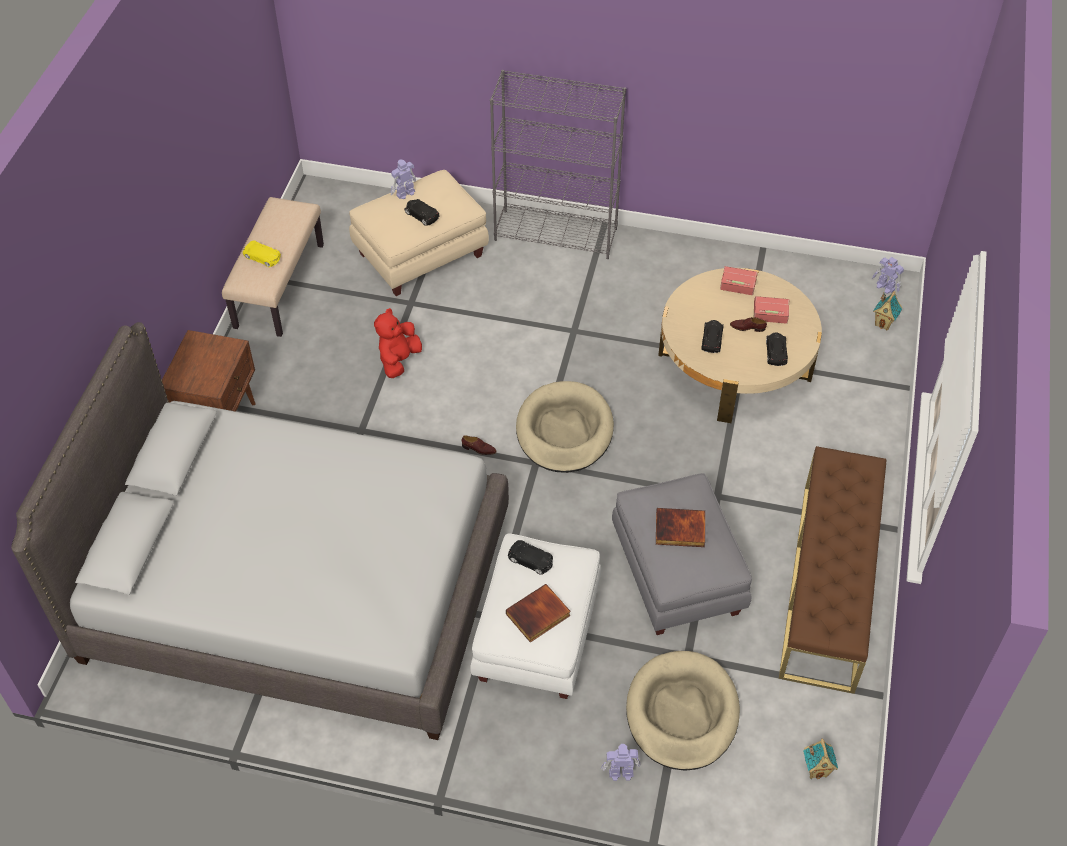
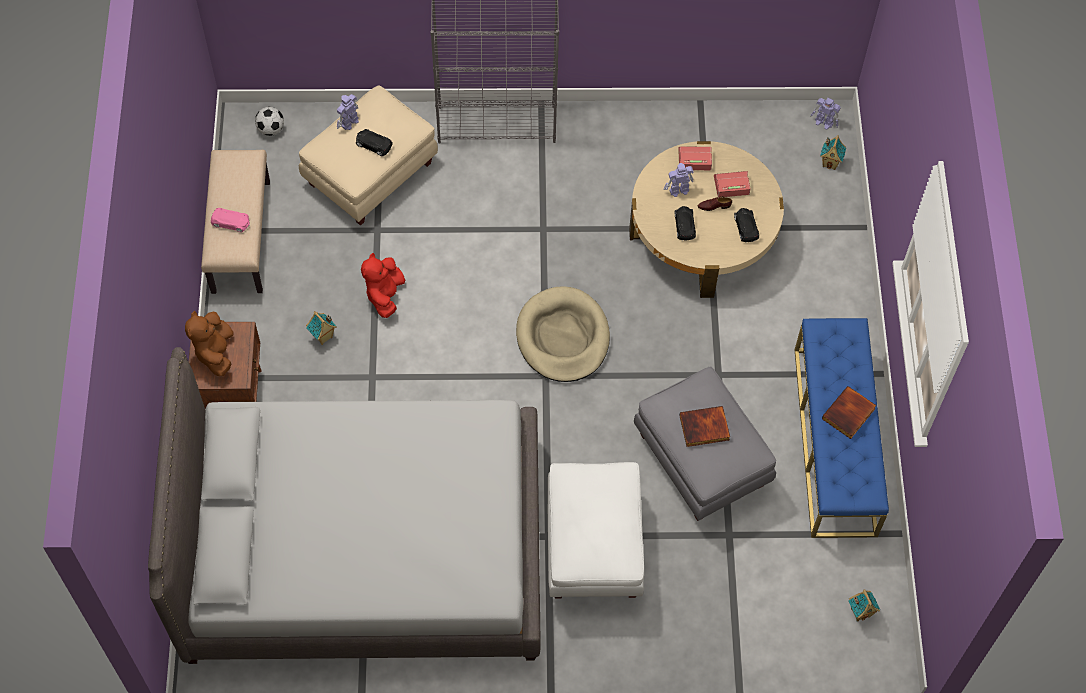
camera: 15 degrees left, 10 degrees up
(199, 360) = (215, 352): none -> brown plush toy
(263, 257) = (231, 222): yellow toy car -> pink toy car
(325, 386) = (323, 337): none -> toy house
(340, 203) = (271, 129): none -> football
(479, 449) = (489, 373): brown shoe -> none
(531, 560) = (582, 486): black toy car -> none
(538, 616) = (603, 537): book -> book (849, 414)
(620, 773) = (698, 653): toy robot -> toy robot (678, 190)
(682, 713) = (736, 588): beige dog bed -> none
(828, 585) = (835, 441): brown bench -> blue bench

